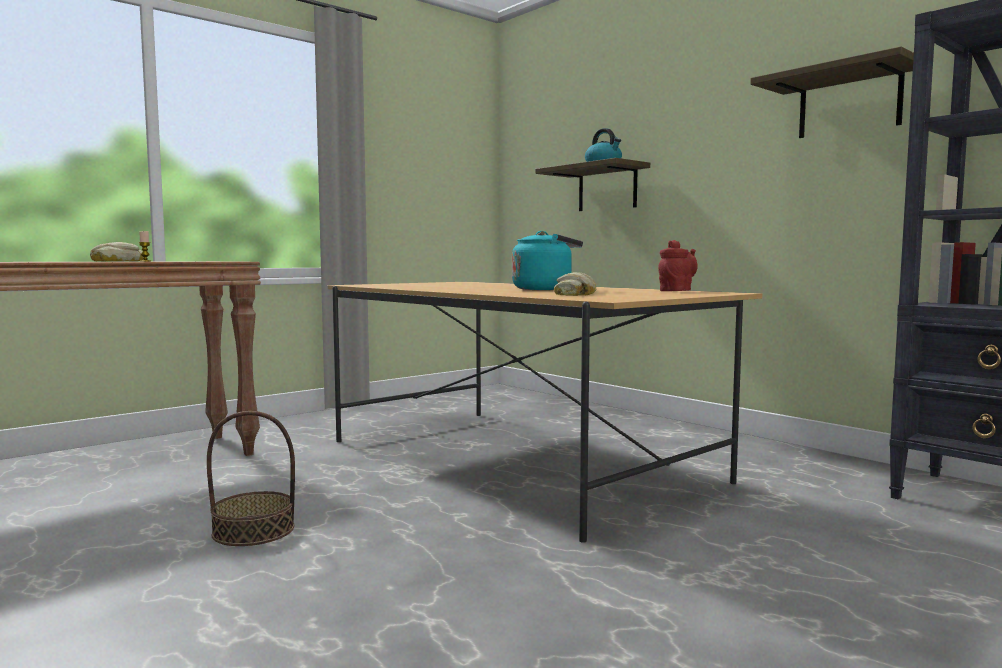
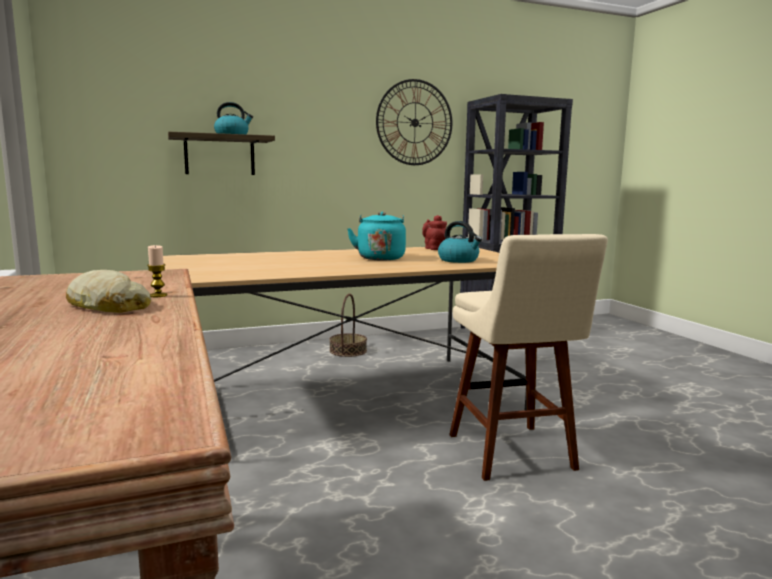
camera: 70 degrees left, 5 degrees up
(254, 530) = (464, 526): basket -> basket (348, 351)
(429, 540) = (513, 455): none -> beige stool
(577, 294) = (459, 260): bread -> kettle
(849, 103) = (414, 122): shelf -> wall clock

